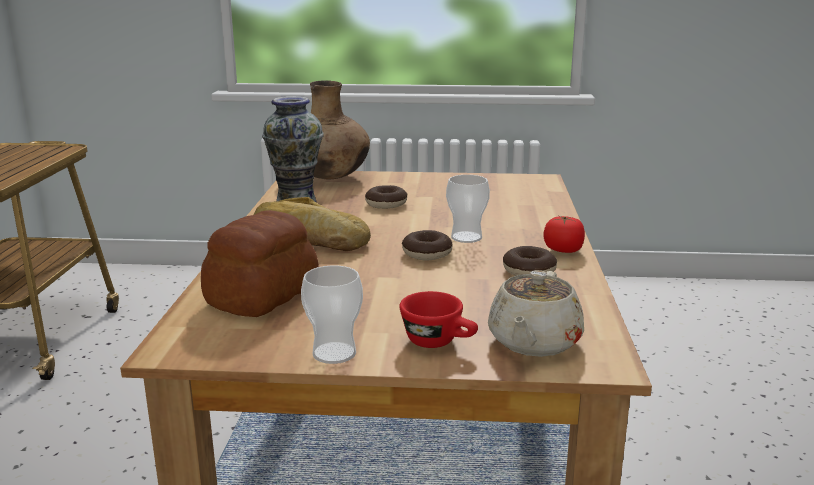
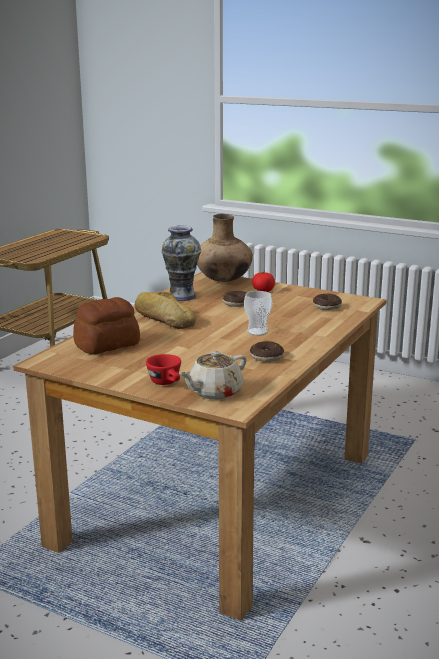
camera: 25 degrees right, 0 degrees up
(334, 353) = (111, 378): cup -> none
(427, 253) = (221, 337): donut -> donut (327, 306)
(563, 250) = (305, 349): tomato -> tomato (263, 291)

